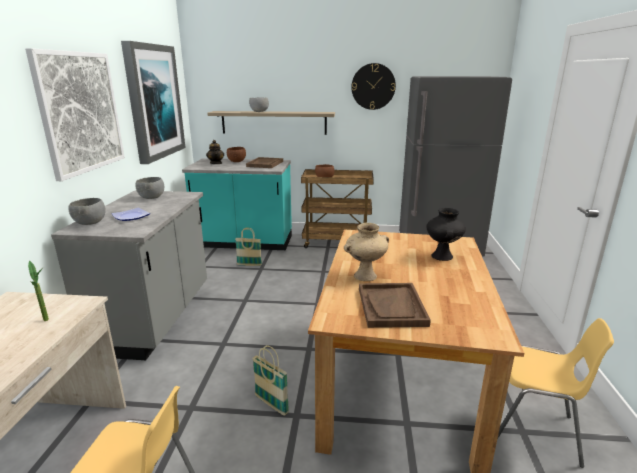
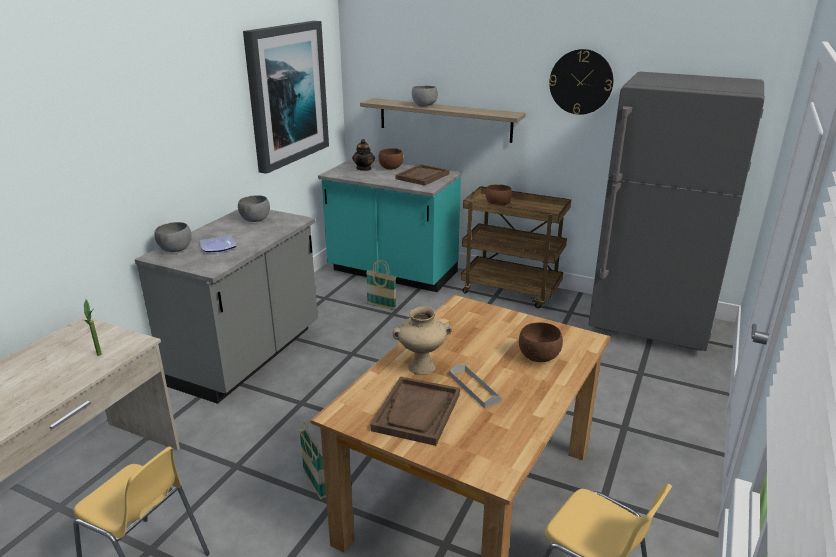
camera: 20 degrees right, 5 degrees up
(80, 112) = (182, 125): picture -> none
(417, 282) = (474, 388): none -> grey tray
(442, 256) = (539, 358): black vase -> brown bowl

